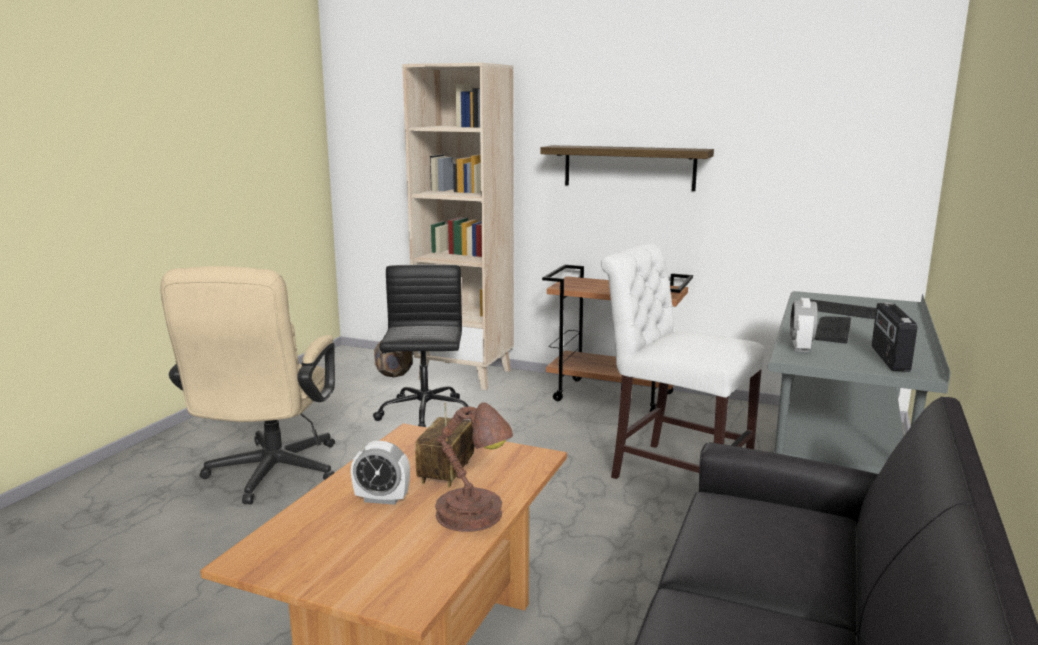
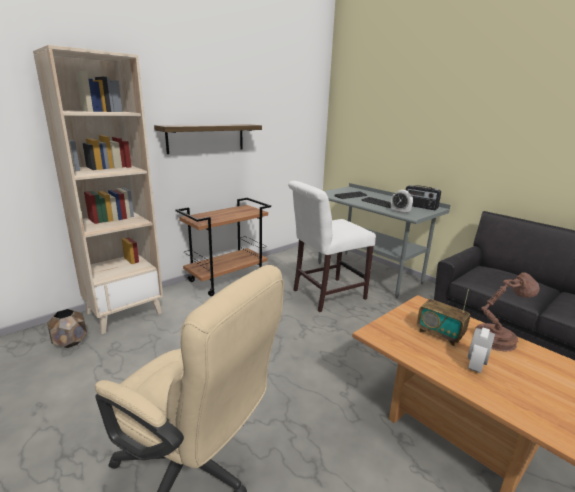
camera: 65 degrees left, 5 degrees up
(425, 414) = (170, 348): black office chair -> none

